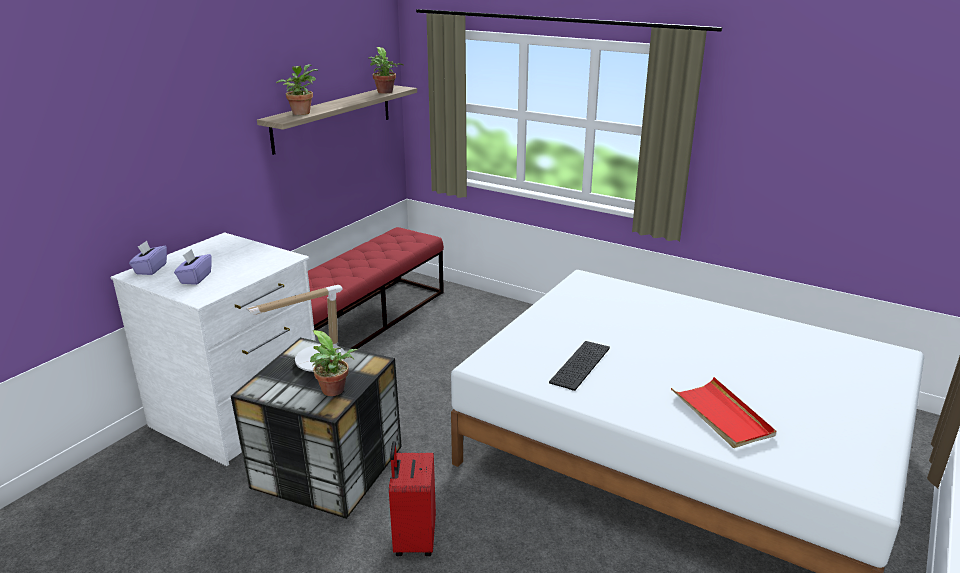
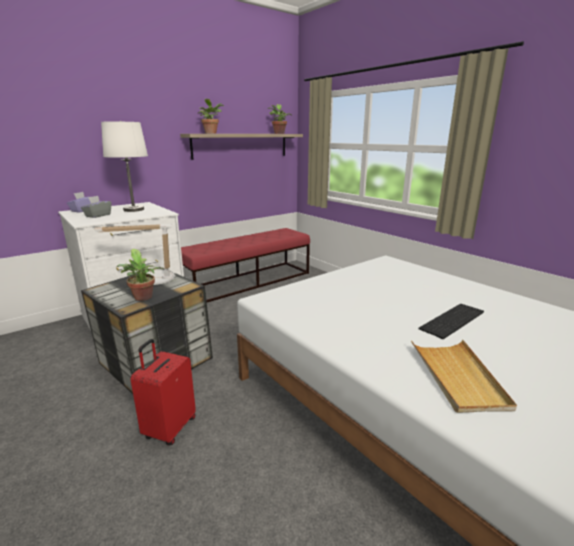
camera: 20 degrees right, 5 degrees down
(195, 278) = (98, 215): purple tissue box -> grey tissue box
(229, 256) = (133, 209): none -> white table lamp
(581, 366) = (342, 312): keyboard -> keyboard (453, 321)
(721, 415) = (457, 377): red tray -> beige tray

